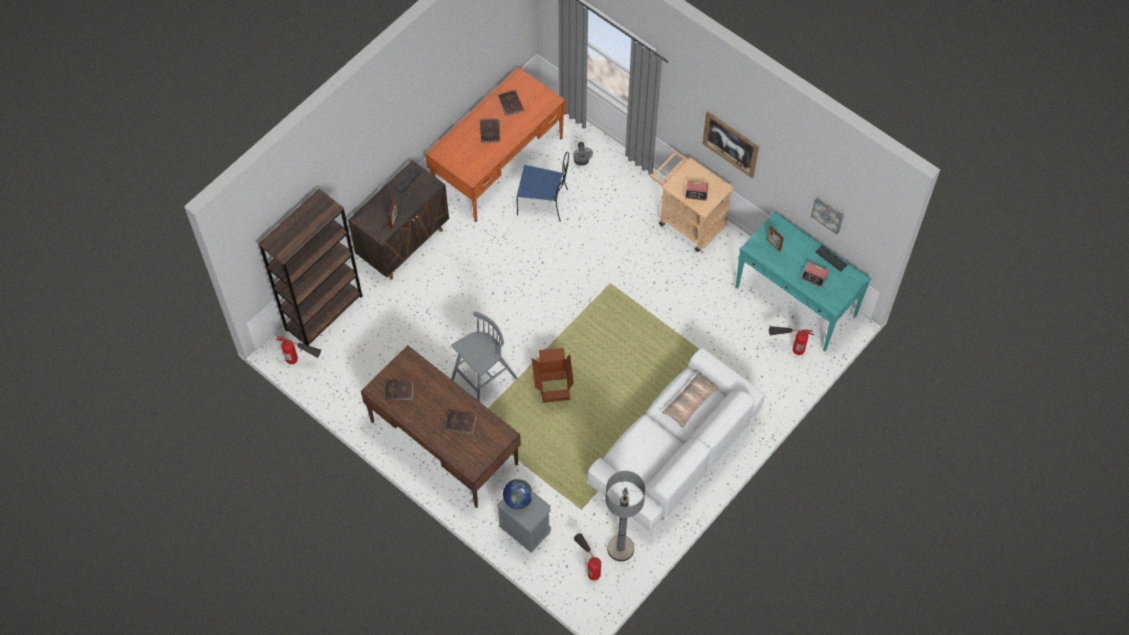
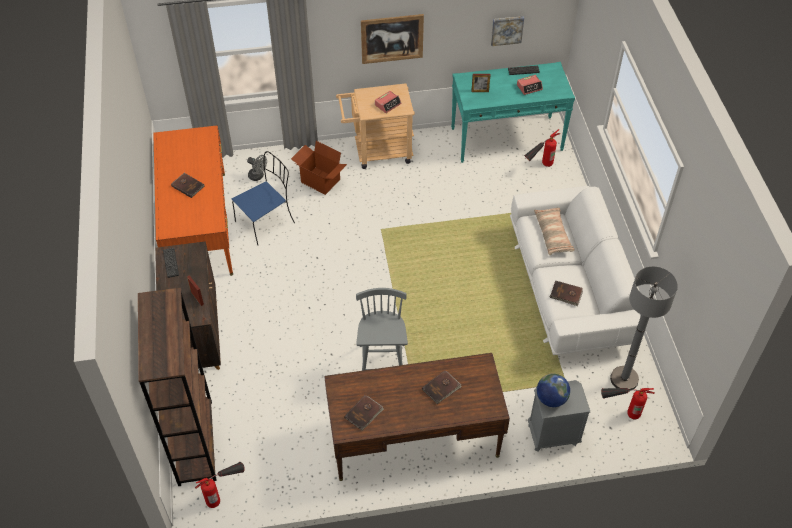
camera: 50 degrees left, 10 degrees down
(510, 104) = (179, 158): brown book -> brown book (566, 294)
(553, 386) = (435, 325): cardboard box -> cardboard box (320, 181)

